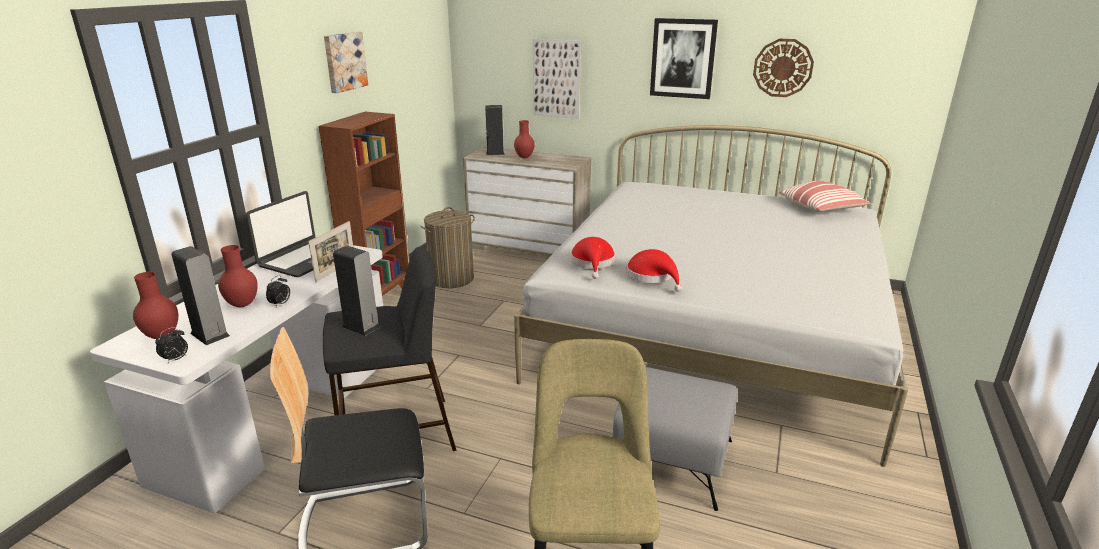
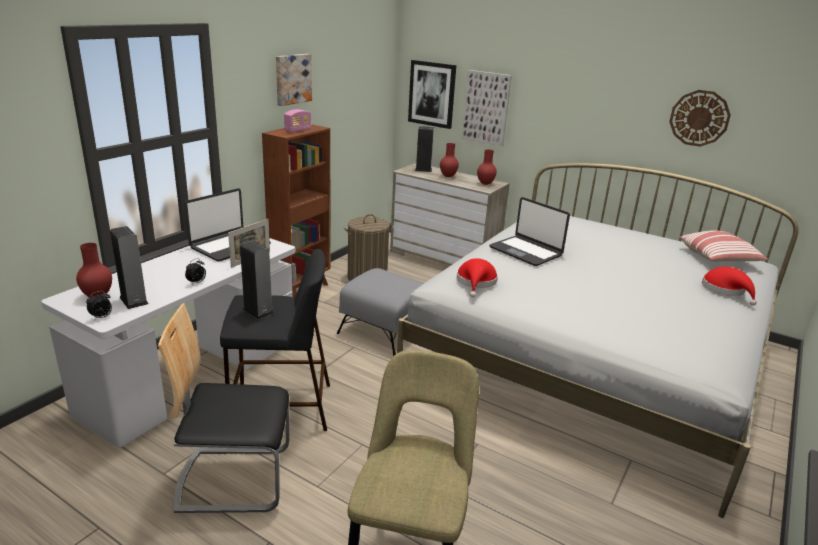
camera: 10 degrees right, 0 degrees up
(242, 305) = (167, 279): red vase -> red vase (485, 184)
(359, 119) = (298, 130): none -> radio
(632, 225) = (526, 251): none -> laptop
(652, 276) = (526, 302): red hat -> red hat (726, 290)
(672, 460) = (516, 474): grey ottoman -> grey ottoman (385, 330)
(683, 58) = (603, 100): picture -> picture (432, 94)

